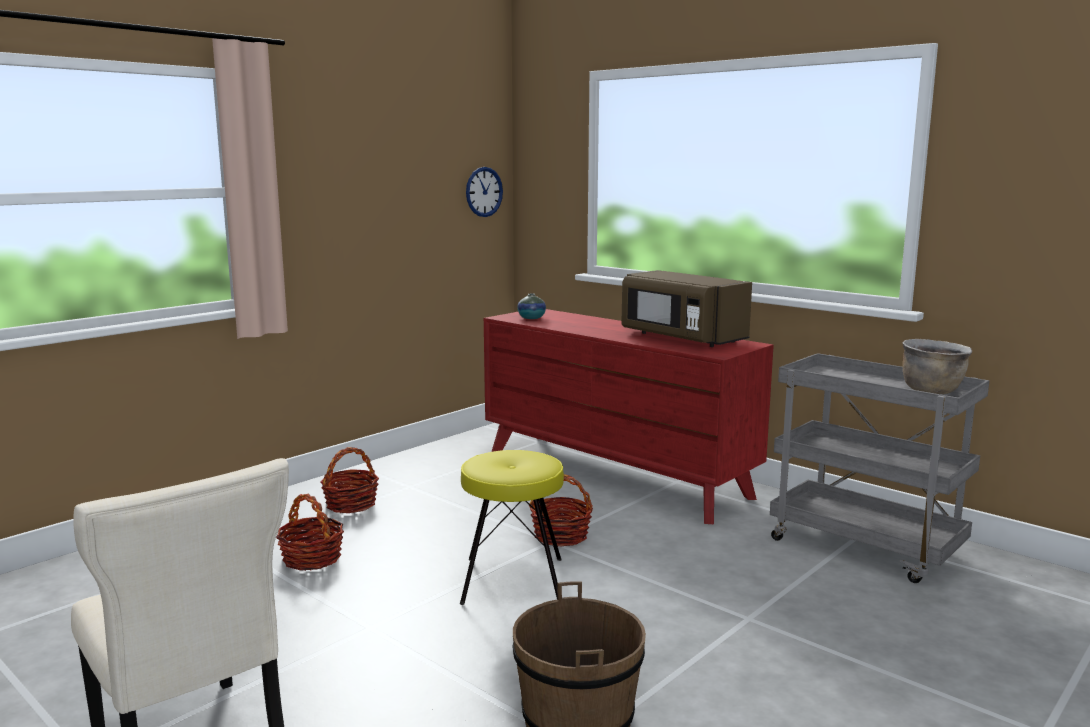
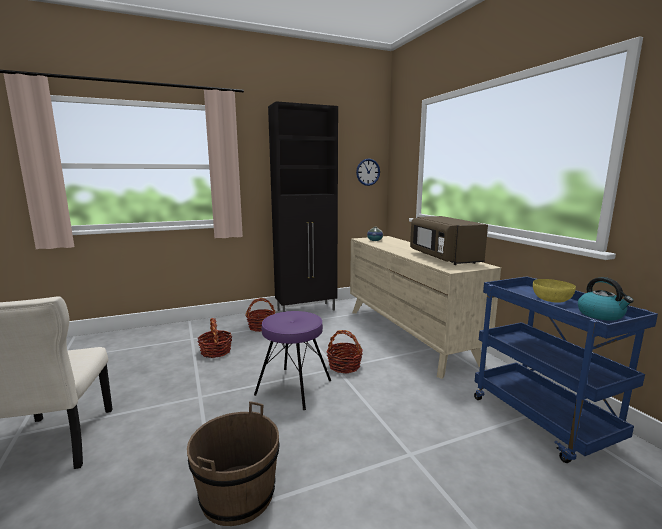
camera: 25 degrees right, 0 degrees up
(406, 463) = (307, 310): none -> black cabinet
(514, 580) = (294, 387): yellow stool -> purple stool
(615, 475) = (408, 335): red dresser -> beige dresser
(865, 380) = (551, 300): none -> yellow bowl
(866, 547) = (543, 421): grey cart -> blue cart
(932, 391) = (601, 315): brown cooking pot -> kettle

